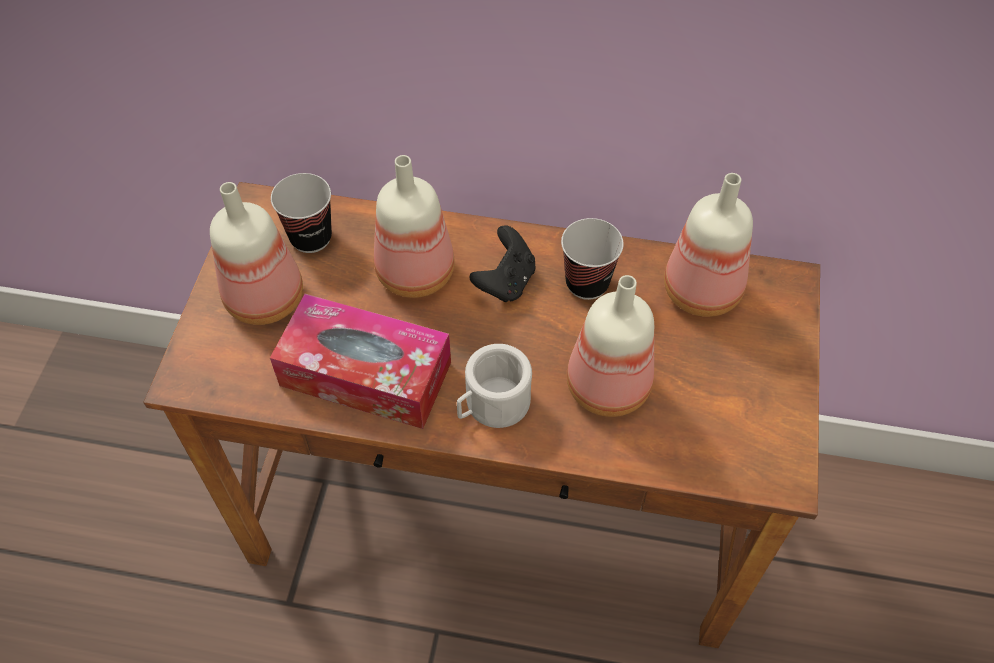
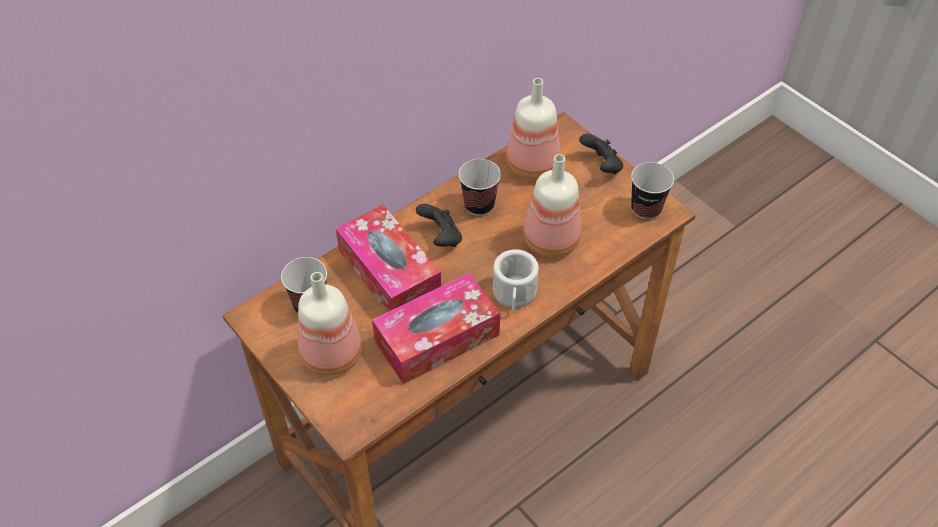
camera: 50 degrees left, 5 degrees down
(414, 271) = (389, 272): bottle -> tissue box
(763, 452) = (646, 209): none -> cup
(778, 359) = (601, 166): none -> black game controller

